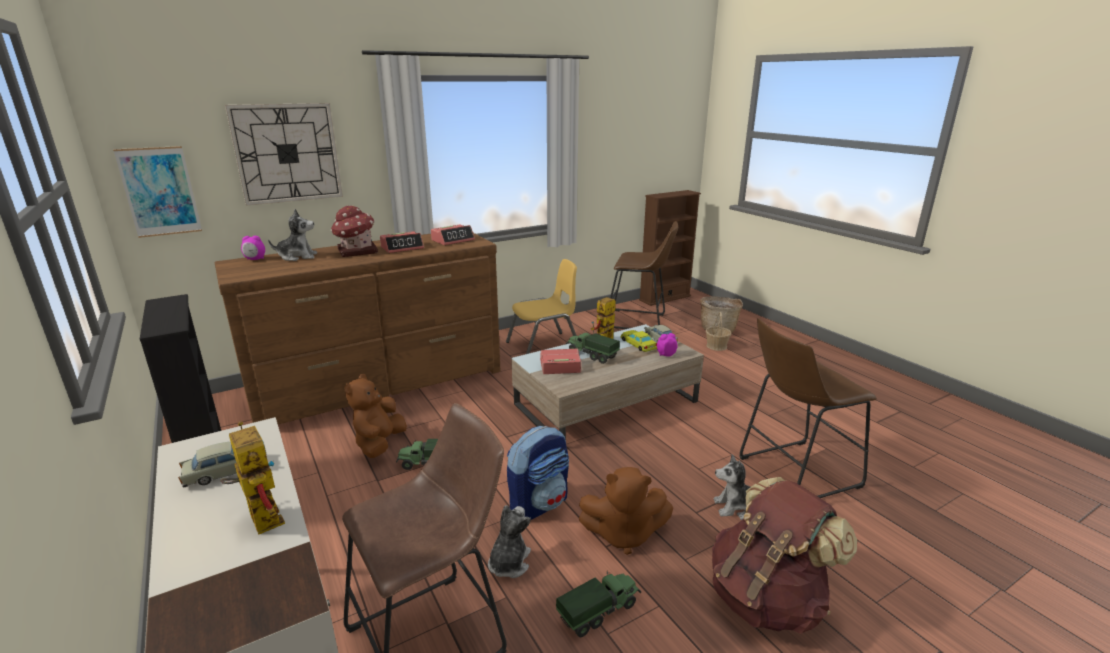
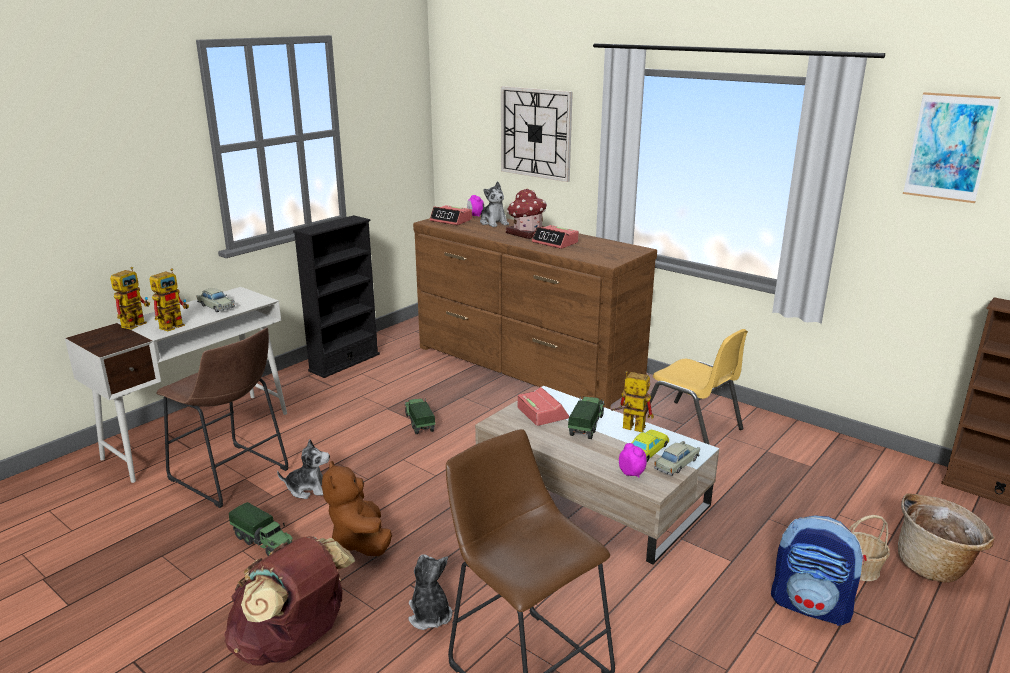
camera: 70 degrees right, 0 degrees up
(160, 192) = (459, 148): picture -> picture (949, 147)
(189, 566) = (136, 323): none -> toy robot
(379, 444) = (434, 394): brown plush toy -> none
(453, 240) = (604, 252): alarm clock -> alarm clock (451, 220)
(539, 503) = (387, 487): backpack -> backpack (811, 606)
(639, 322) = (860, 483): brown stool -> none

